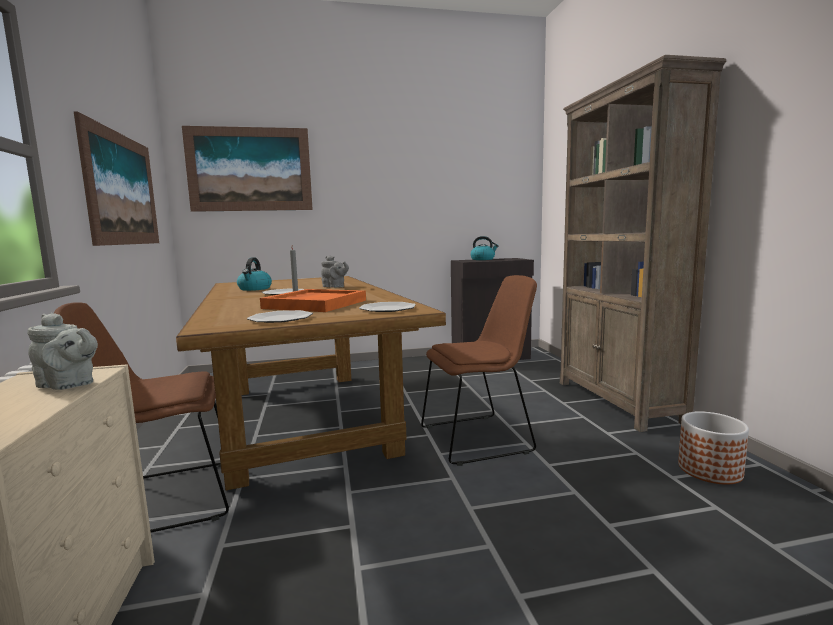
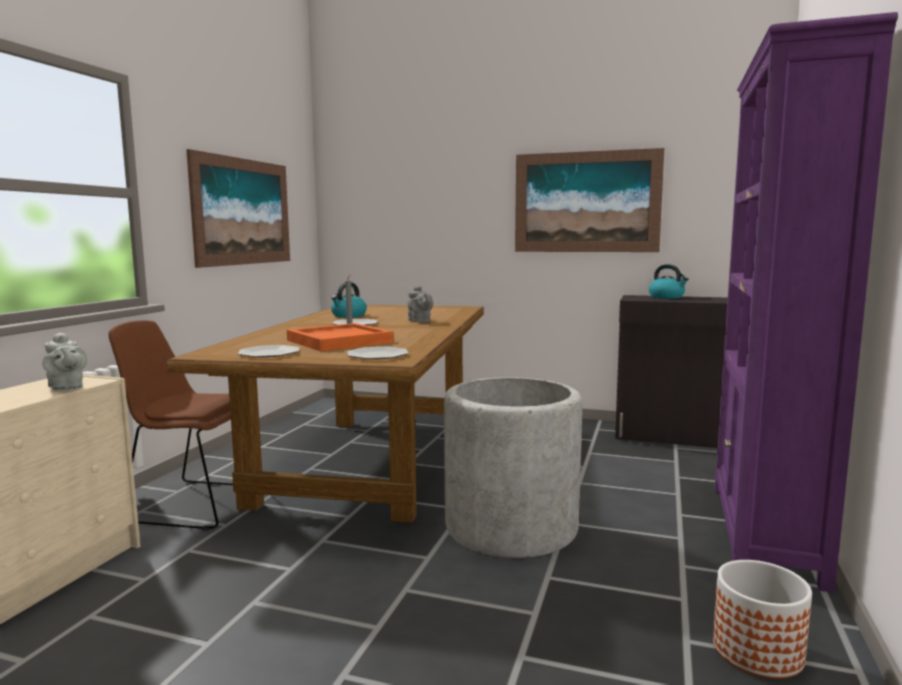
camera: 30 degrees right, 0 degrees up
(250, 169) = (391, 180): picture -> picture (586, 202)
(479, 438) = (511, 527): brown chair -> grey planter
(617, 402) = (764, 533): brown bookcase -> purple bookcase

